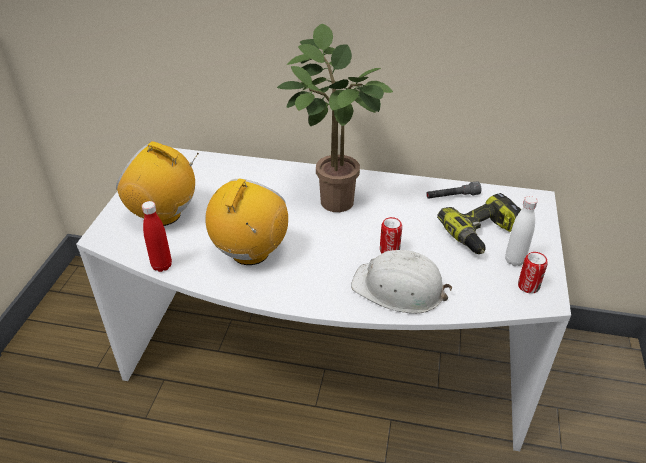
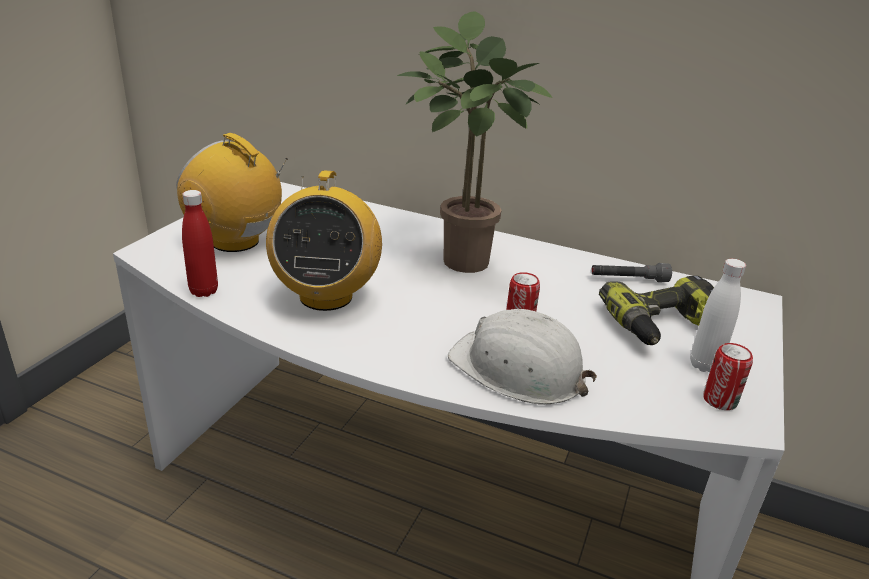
camera: 10 degrees right, 10 degrees down
(250, 253) = (326, 296): radio -> radio turned 150 degrees clockwise

